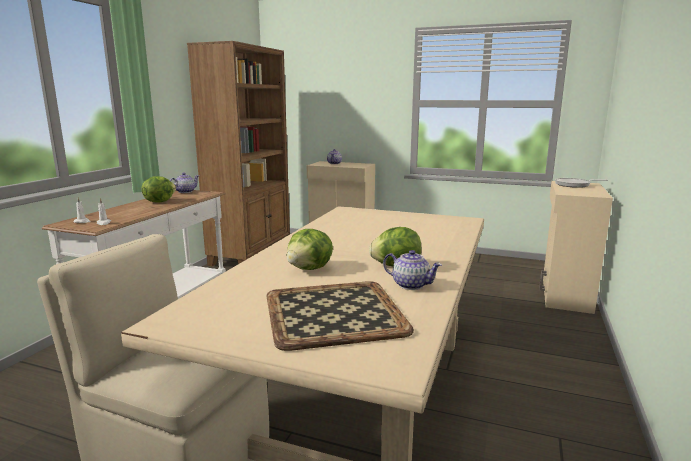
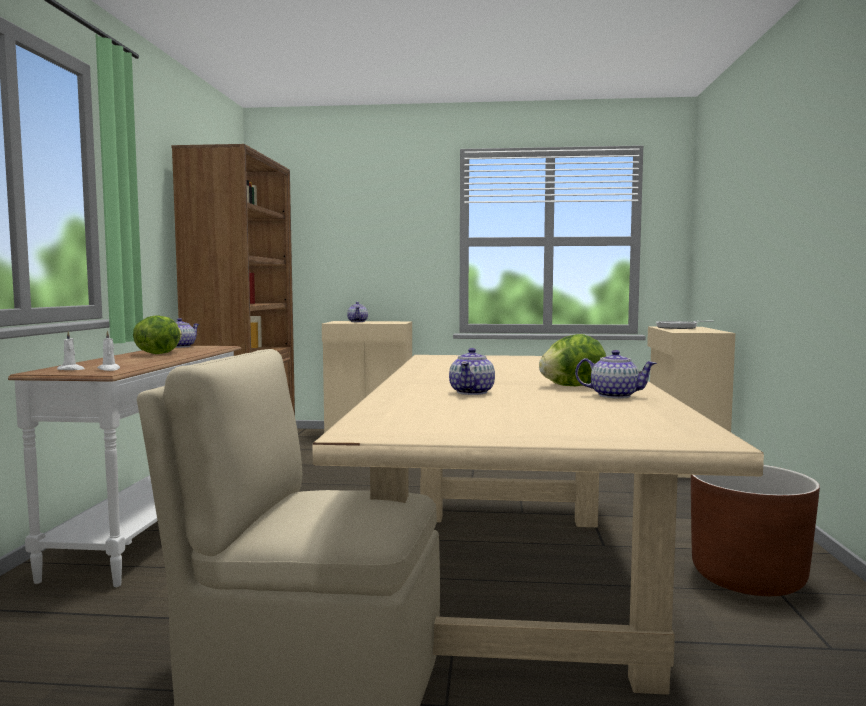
camera: 15 degrees left, 10 degrees down
(310, 269) = (472, 392): lettuce -> teapot
(332, 313) = (562, 415): tray -> none
(542, 420) = (748, 578): none -> brown planter

